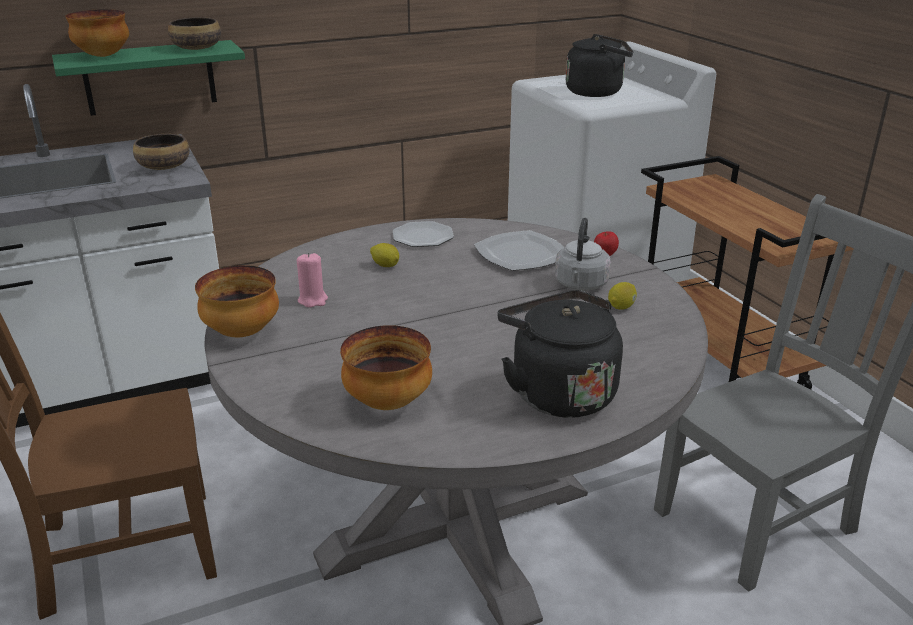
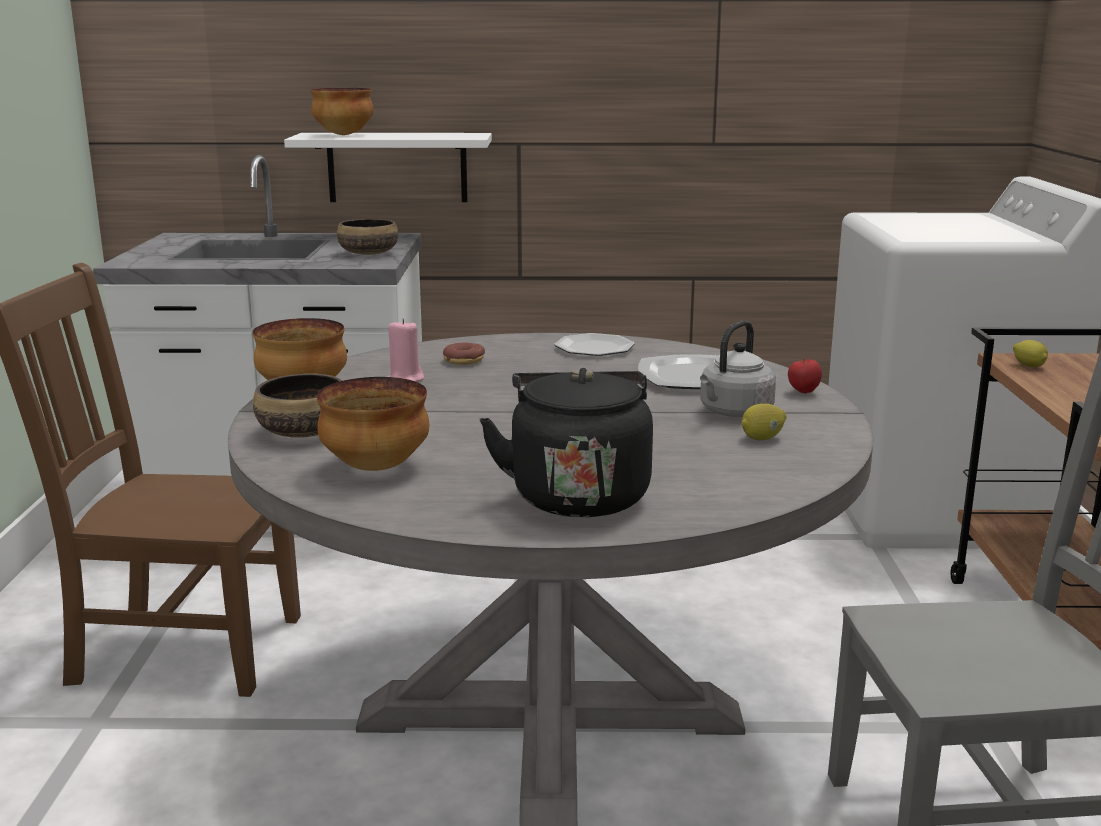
camera: 25 degrees right, 10 degrees down
(150, 78) = (397, 167): green shelf -> white shelf
(197, 48) = (444, 135): bowl -> bowl (305, 431)
(337, 269) = (463, 361): none -> donut
(385, 265) = (520, 365): lemon -> lemon (1028, 366)
(597, 92) = (943, 228): black kettle -> none

